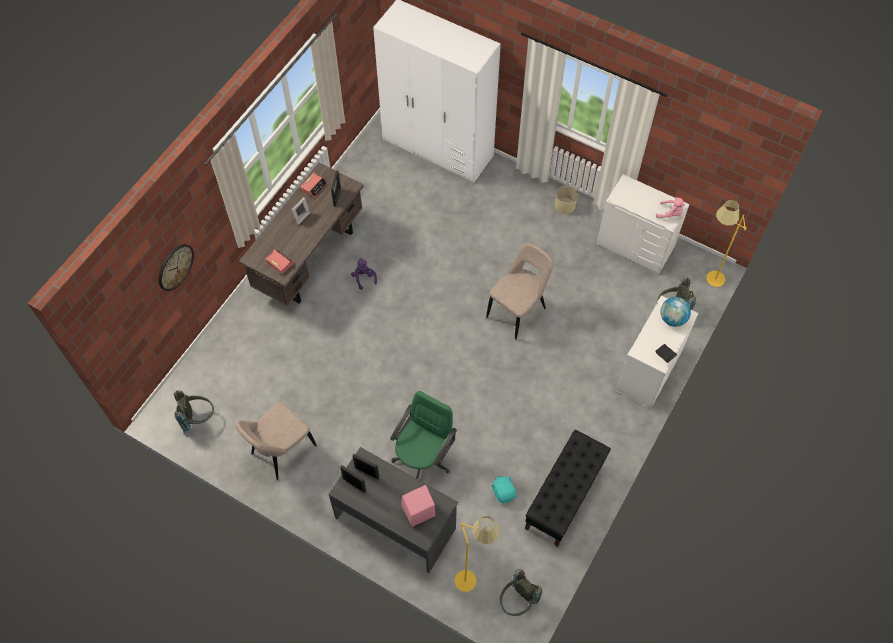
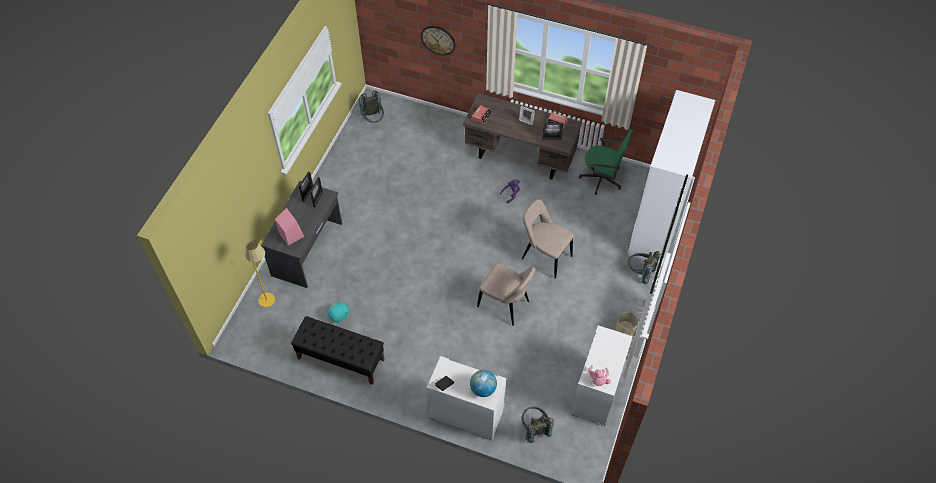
camera: 80 degrees right, 5 degrees down
(281, 451) = (354, 171): beige chair -> beige chair (544, 256)
(423, 457) = (361, 258): green office chair -> green office chair (602, 179)
(517, 601) = (252, 336): grey backpack -> grey backpack (640, 272)
(707, 281) = (574, 459): yellow floor lamp -> none

